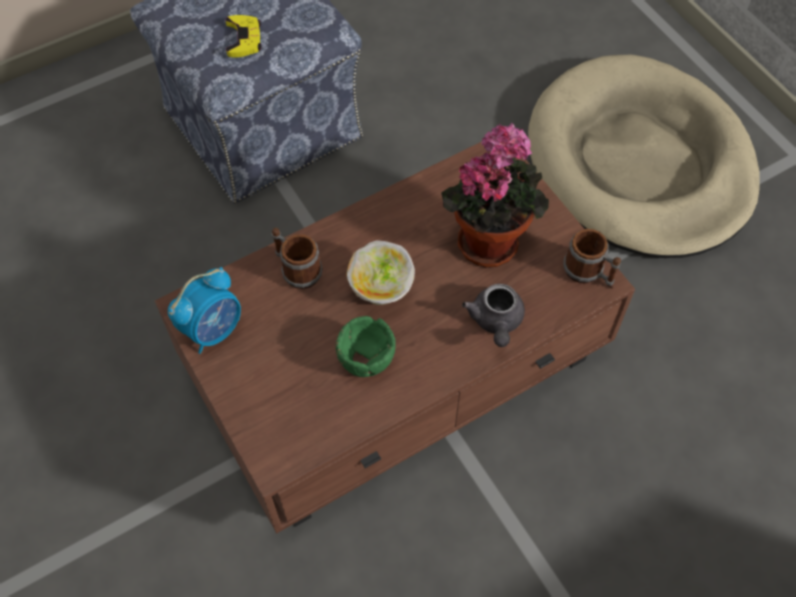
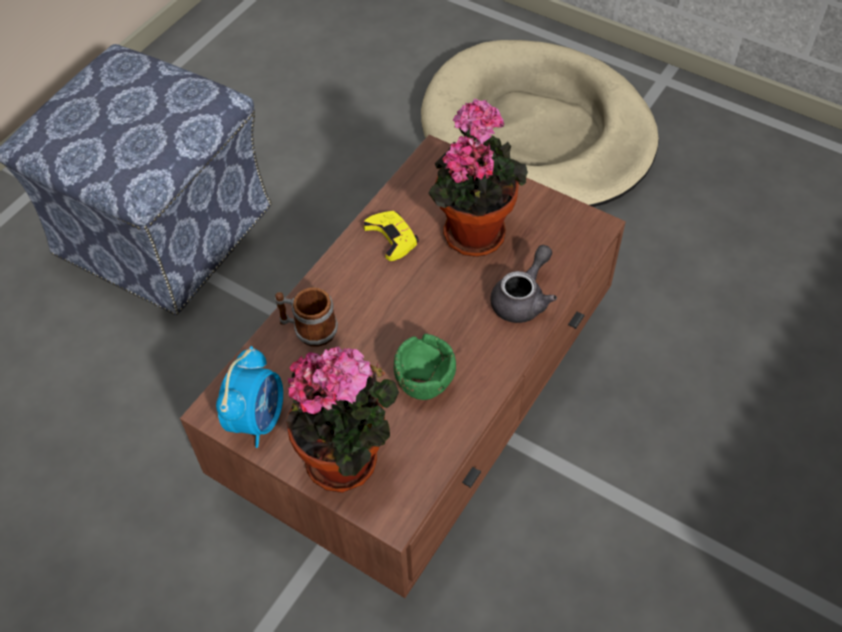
camera: 25 degrees left, 5 degrees down
(244, 39) = (139, 136): yellow game controller -> yellow game controller (392, 237)
(265, 398) = (348, 460): none -> potted plant
(382, 290) = (402, 314): bowl -> none
(496, 322) = (523, 298): grey teapot -> grey teapot turned 120 degrees counterclockwise
(589, 273) = (578, 224): mug -> none

